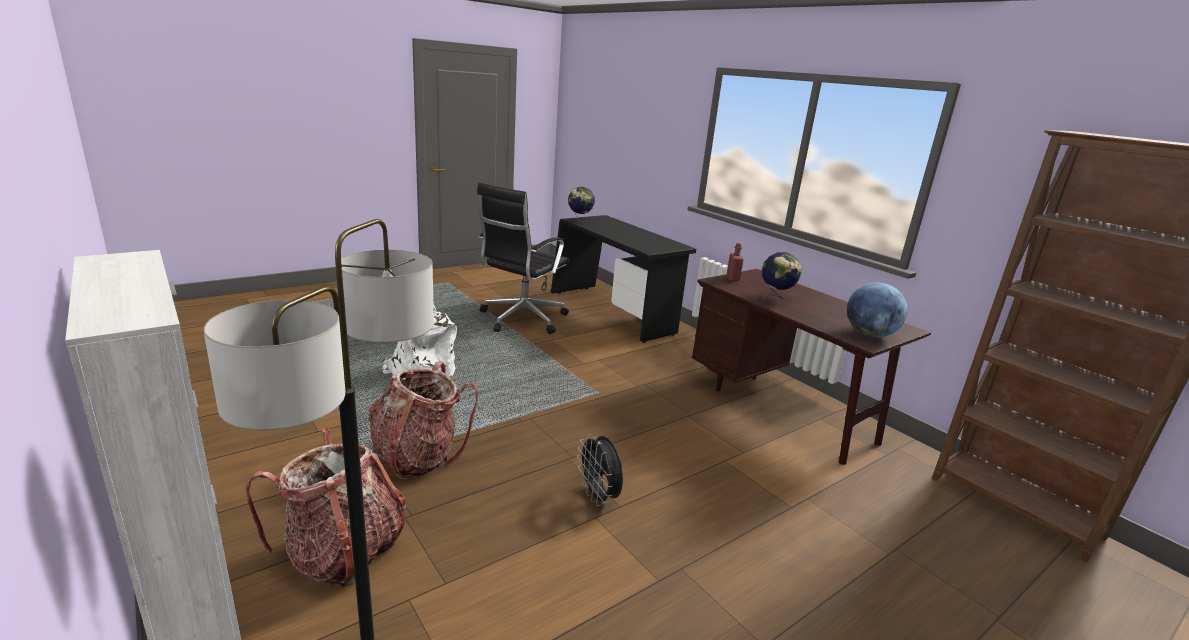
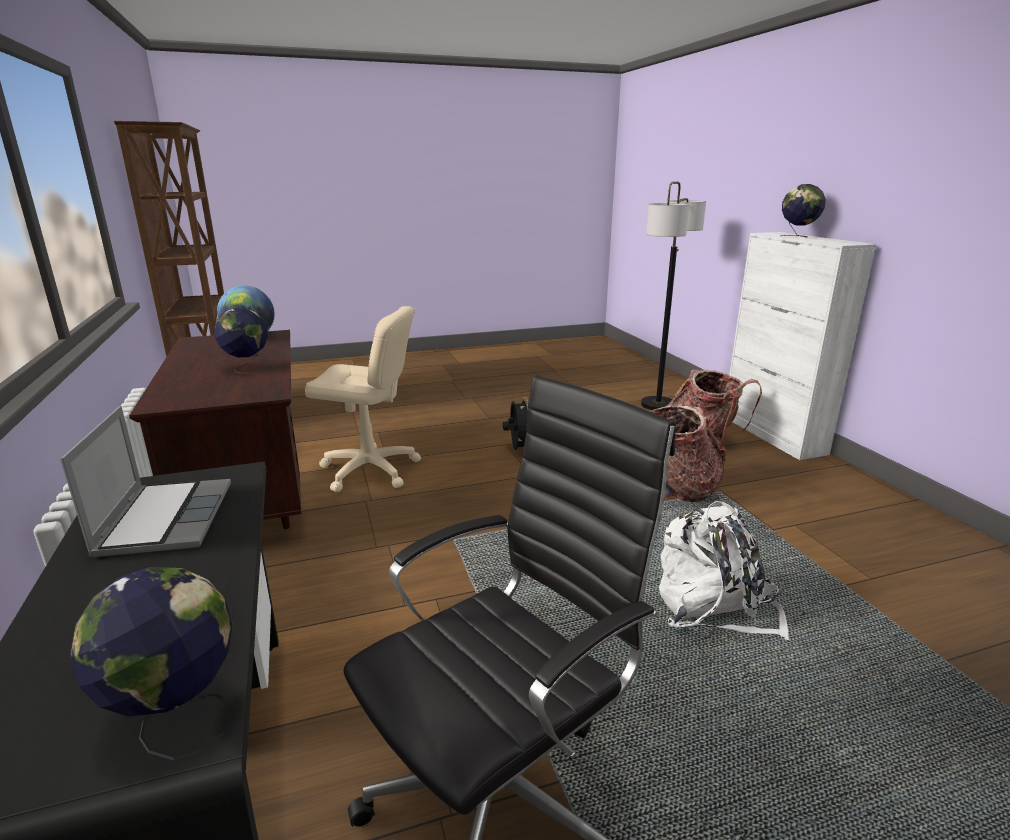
camera: 160 degrees left, 0 degrees up
(127, 292) = (798, 236): none -> globe
(648, 241) = (165, 518): none -> laptop
(726, 445) = (370, 470): none -> beige office chair
(732, 279) = (231, 396): red bottle -> none

